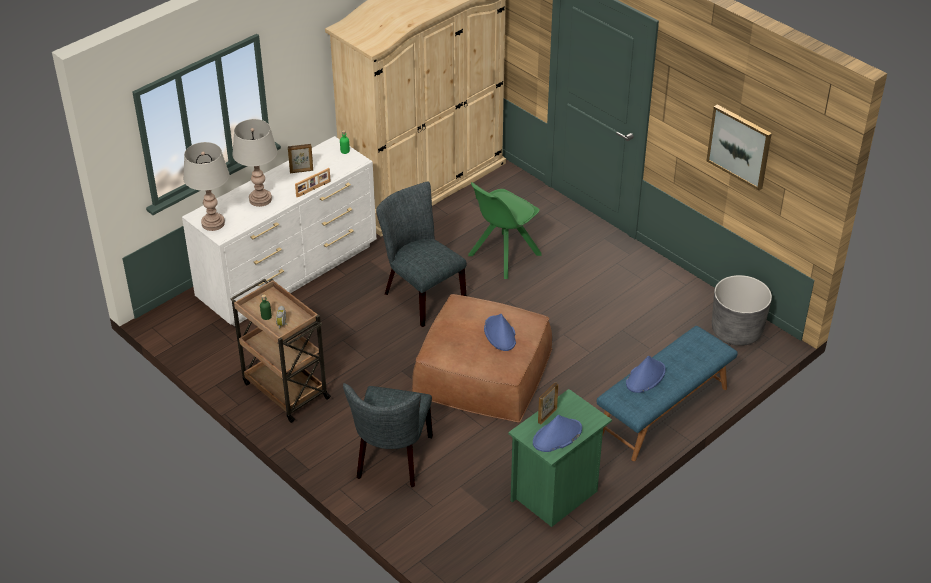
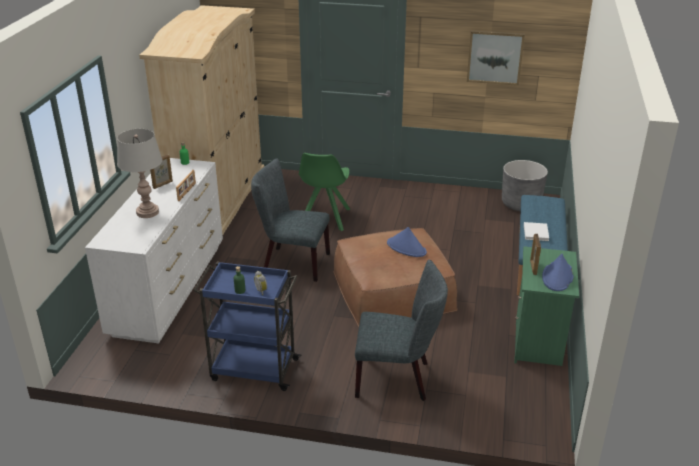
camera: 35 degrees left, 10 degrees down
(213, 223) = (121, 241): grey table lamp -> none
(284, 389) = (253, 369): brown cart -> blue cart
(392, 460) = (397, 378): grey chair -> grey chair turned 60 degrees counterclockwise
(645, 377) = (535, 232): blue hat -> white book

